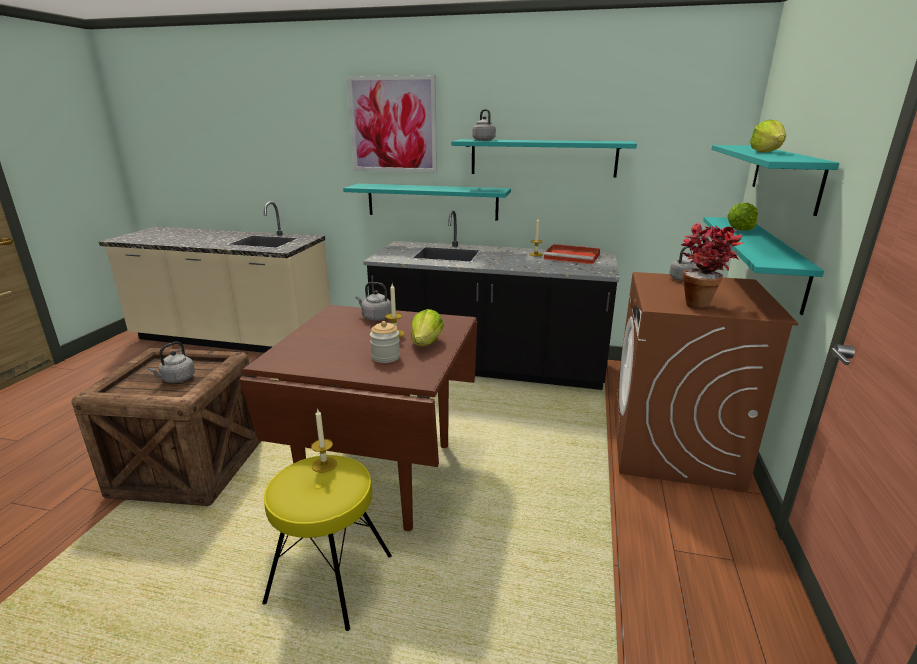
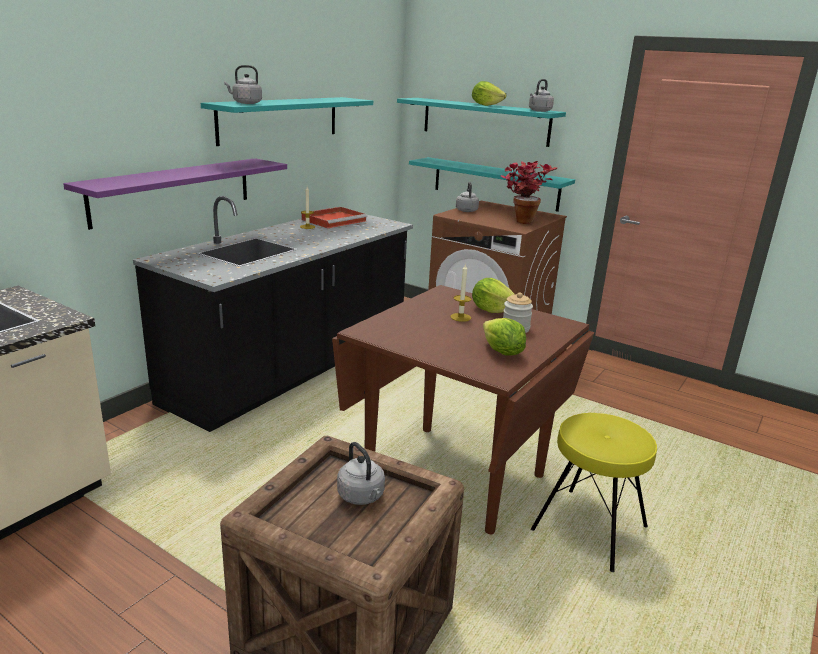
camera: 70 degrees left, 0 degrees up
(324, 465) = (581, 427): candle -> none
(375, 317) = (407, 318): grey kettle -> grey kettle (539, 111)
(393, 125) = (113, 85): picture -> none
(432, 201) = (173, 191): turquoise shelf -> purple shelf
(740, 230) = (463, 165): lettuce -> lettuce (501, 352)

